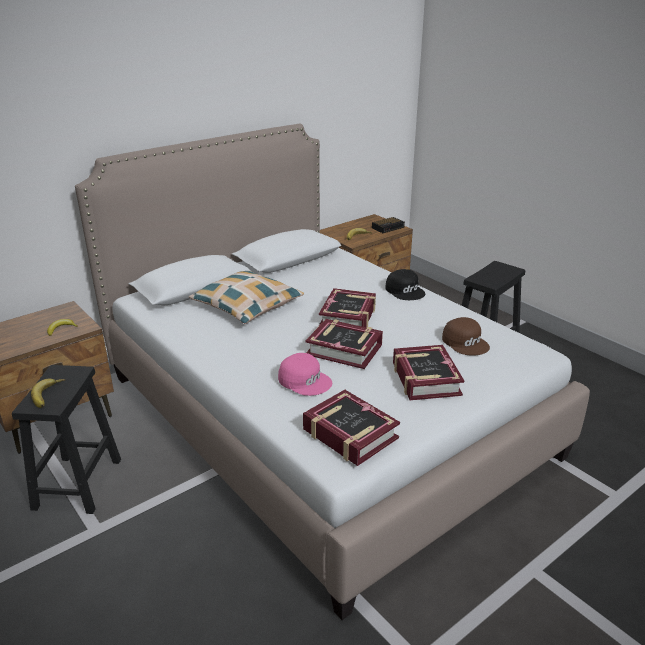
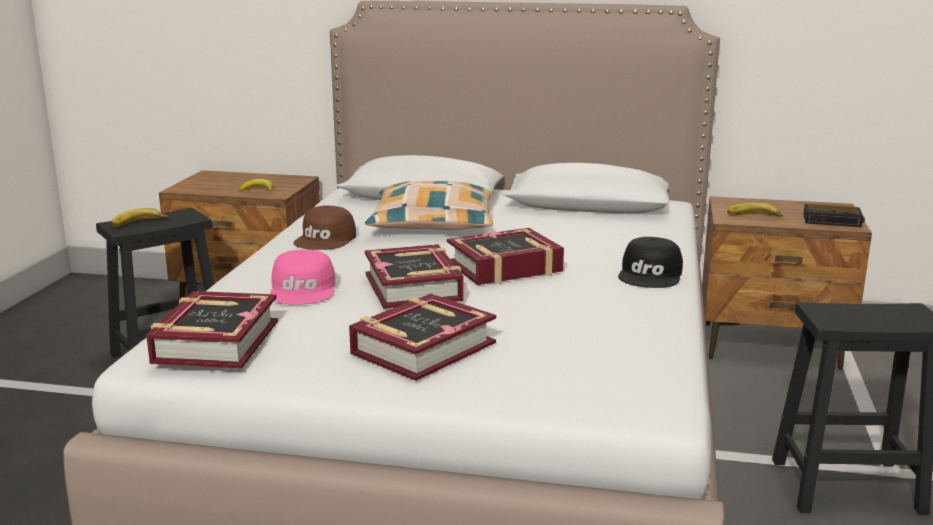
camera: 50 degrees right, 10 degrees down
(465, 342) = (578, 346): brown cap -> brown cap (326, 239)

